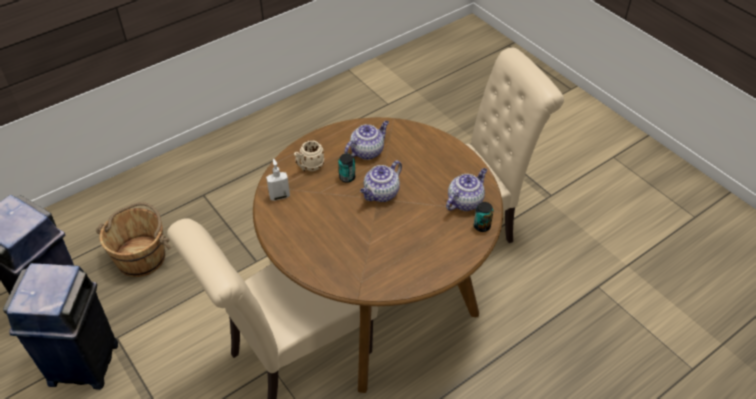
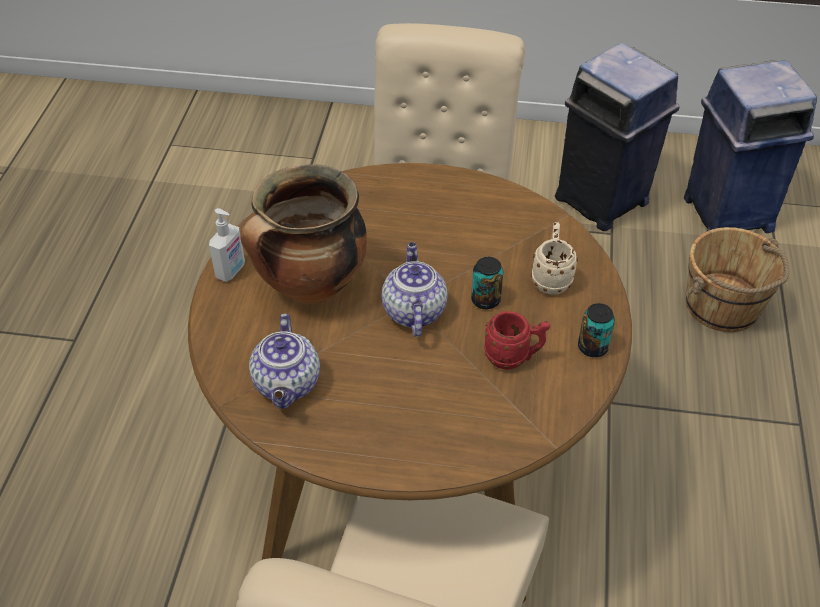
camera: 135 degrees right, 0 degrees up
(279, 196) = (528, 221): soap dispenser -> soap dispenser (231, 271)
(367, 151) = (513, 357): teapot -> red mug
(411, 236) = (311, 287): none -> cooking pot
(482, 226) = (228, 365): can -> can (592, 347)

